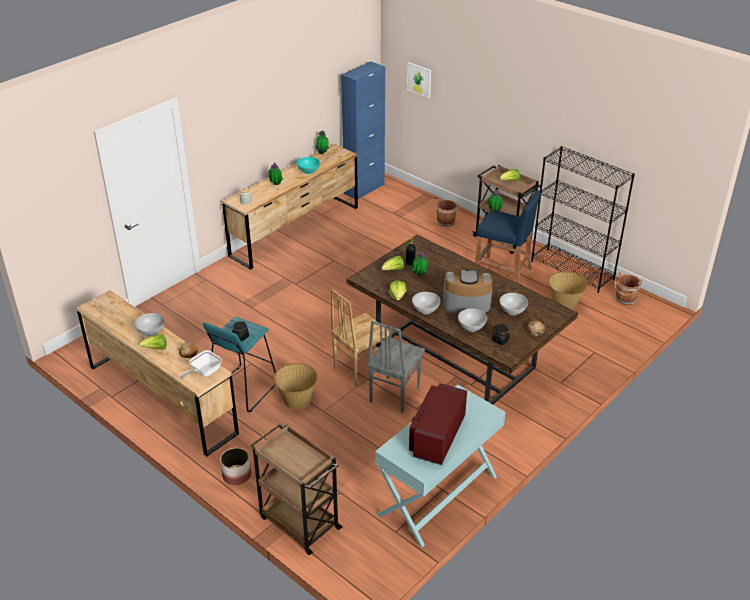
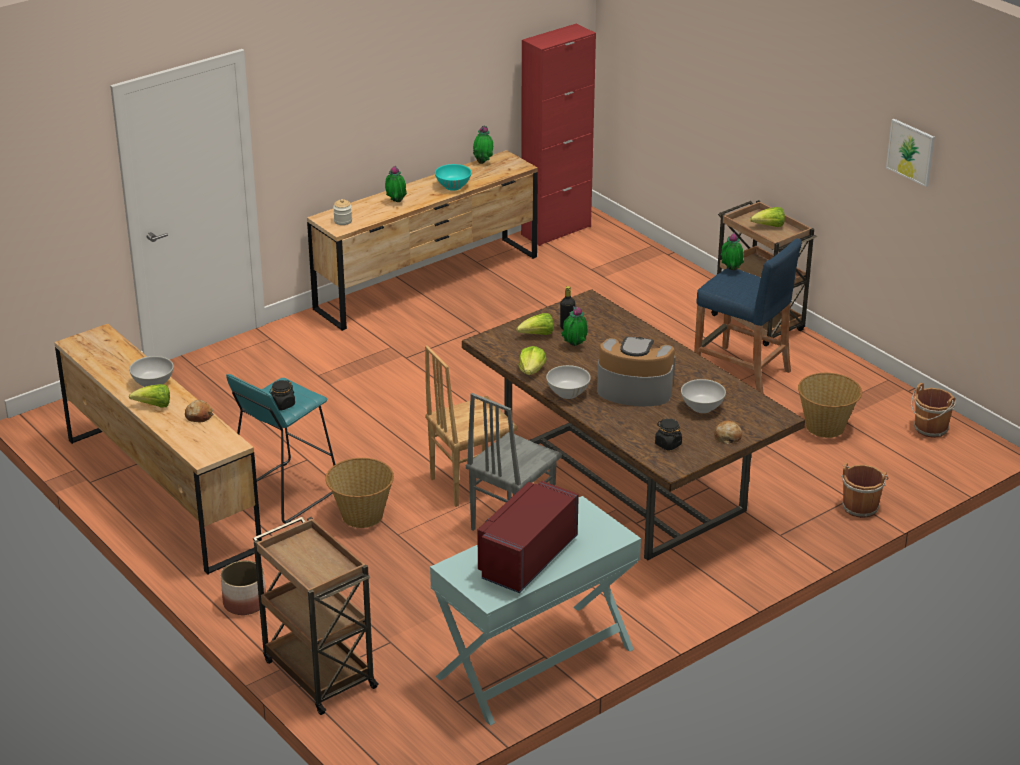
camera: 10 degrees right, 5 degrees down
(204, 372) = (214, 443): frying pan -> none
(364, 189) = (556, 230): blue cabinet -> red cabinet
(419, 79) = (649, 57): picture -> picture (911, 152)
(445, 221) = (673, 289): brown bucket -> brown bucket (860, 506)
(471, 327) = (629, 423): white bowl -> none
(572, 270) = (858, 379): black bookcase -> none

